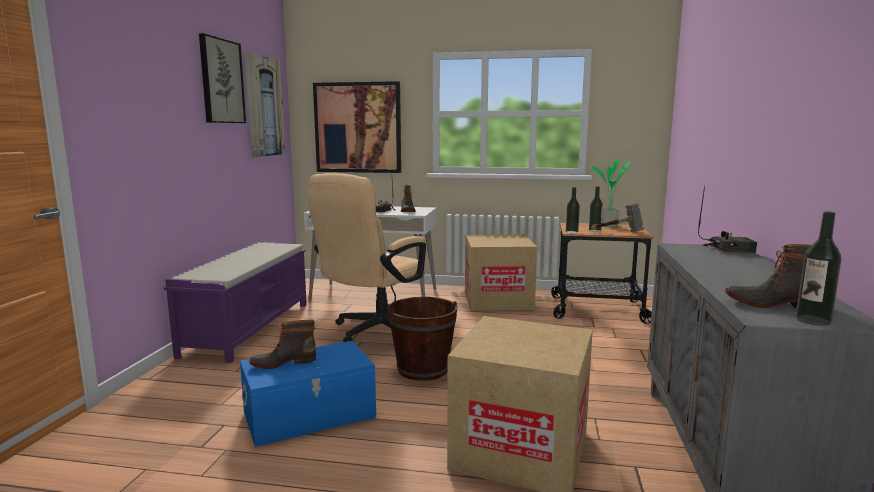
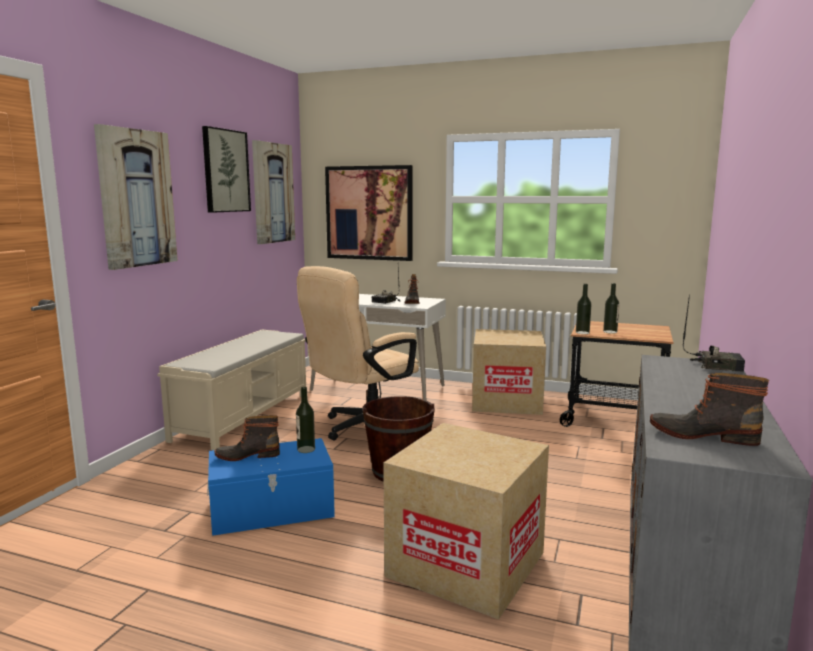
camera: 10 degrees right, 0 degrees up
(138, 103) = (136, 198): none -> picture
(249, 327) = (244, 416): purple bench -> beige bench
(610, 225) = (632, 326): potted plant -> none
(617, 233) = (634, 335): hammer -> none
(813, 320) = (726, 457): bottle -> bottle (306, 449)

